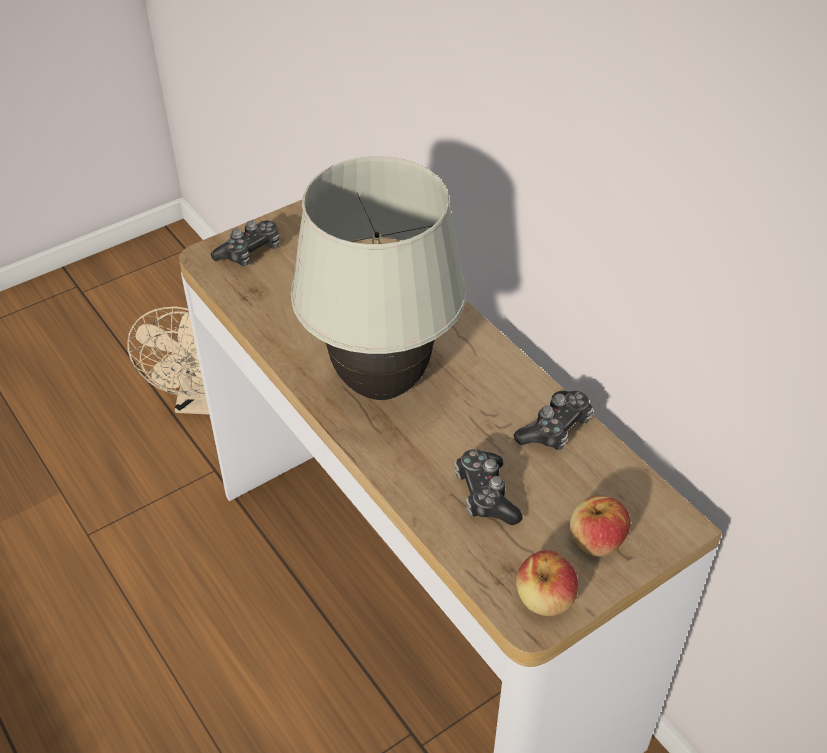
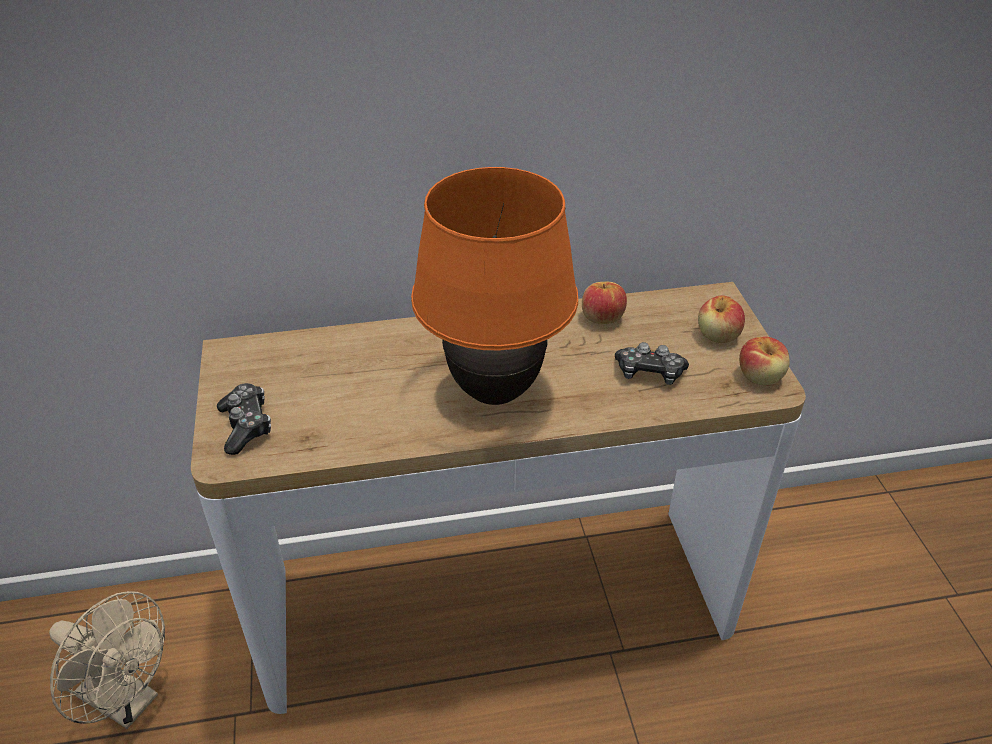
camera: 65 degrees left, 5 degrees down
(382, 384) = (495, 391): white table lamp -> orange table lamp
(555, 429) = (602, 317): game controller -> apple

